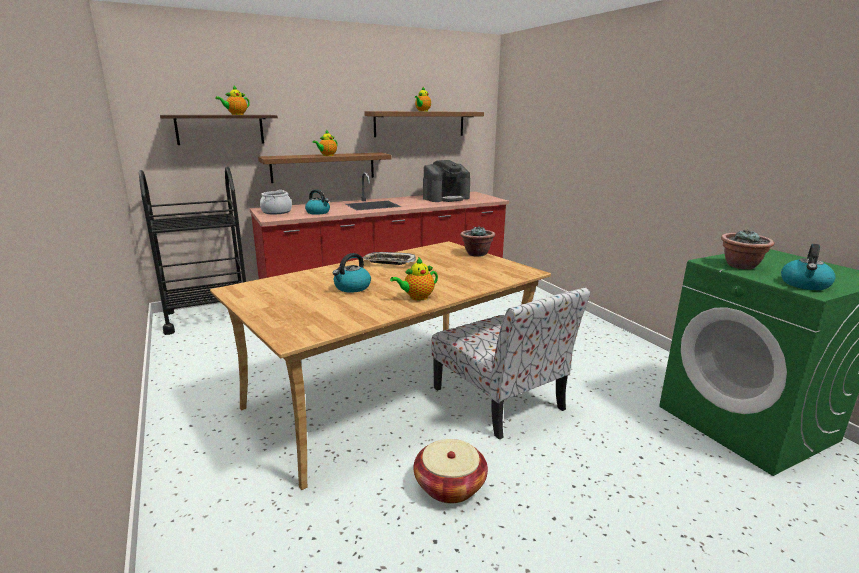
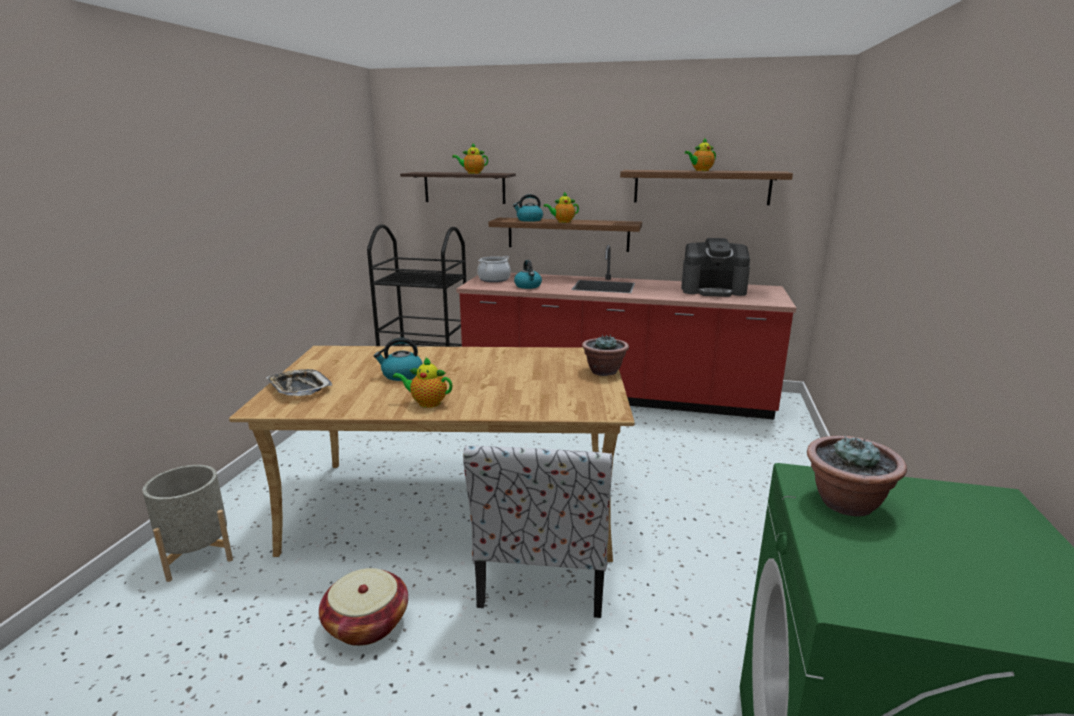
camera: 40 degrees right, 0 degrees up
(221, 528) = (197, 555): none -> grey planter
(389, 262) = (493, 357): tray -> tray (299, 388)
(805, 285) = (872, 581): kettle -> kettle (529, 220)

